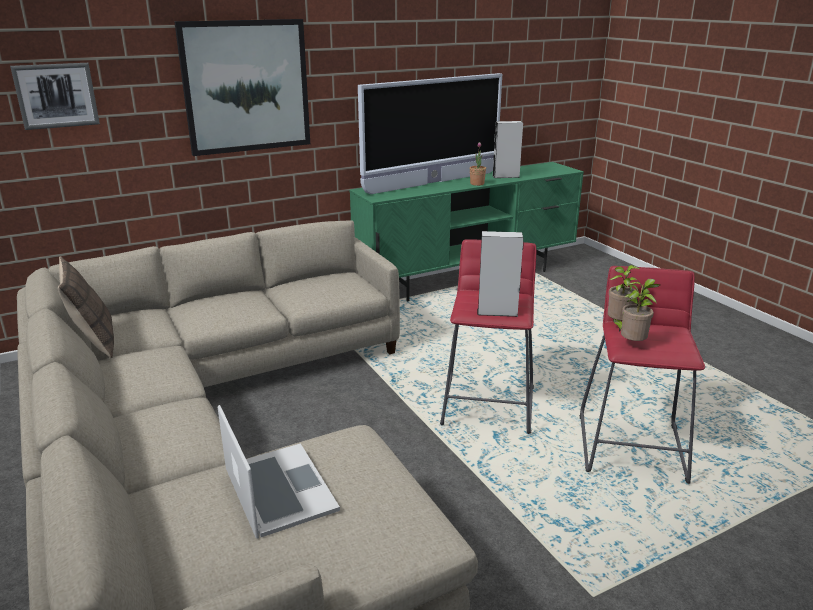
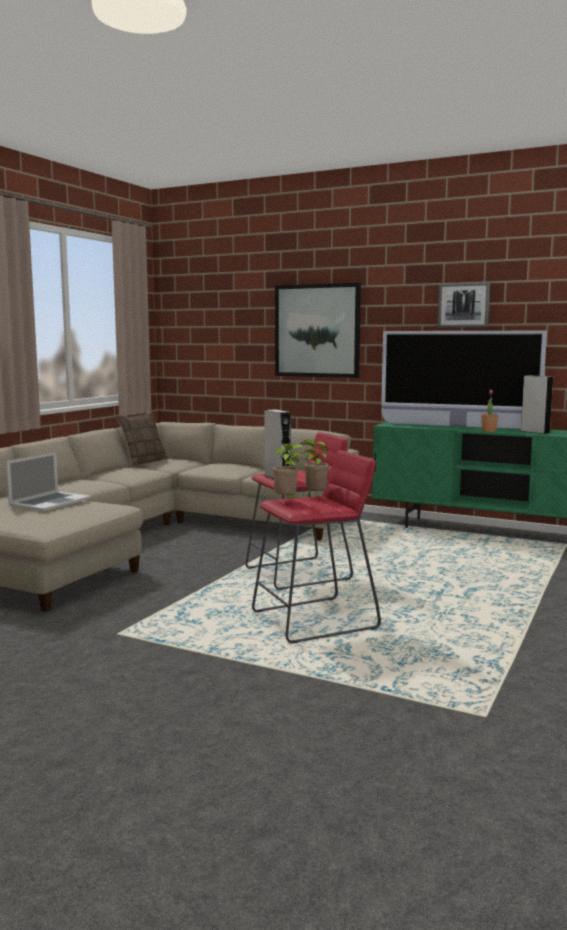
camera: 55 degrees right, 15 degrees down
(56, 95) = (210, 329): picture -> picture (463, 305)

